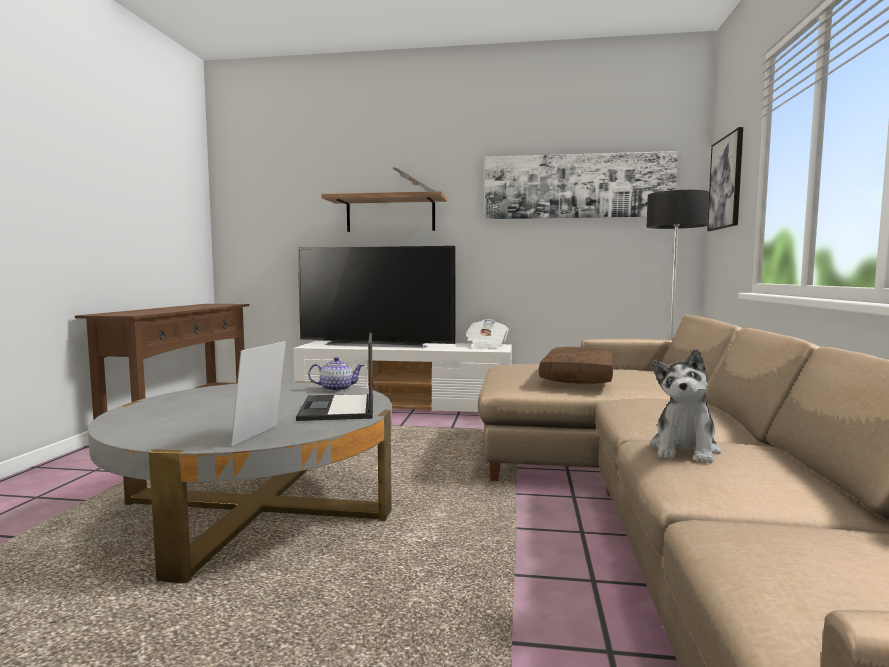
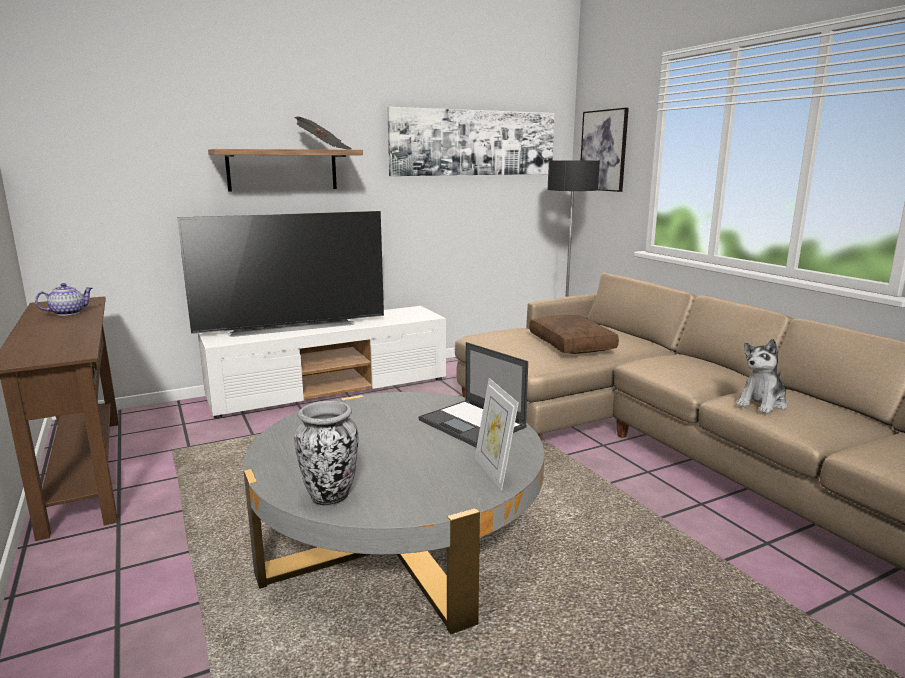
camera: 35 degrees left, 10 degrees up
(130, 421) = (330, 497): none -> vase
(337, 389) = (409, 400): teapot -> teapot (68, 313)
(486, 346) = (407, 313): newspaper -> none
(685, 450) = (762, 403): plush toy -> plush toy turned 60 degrees clockwise

